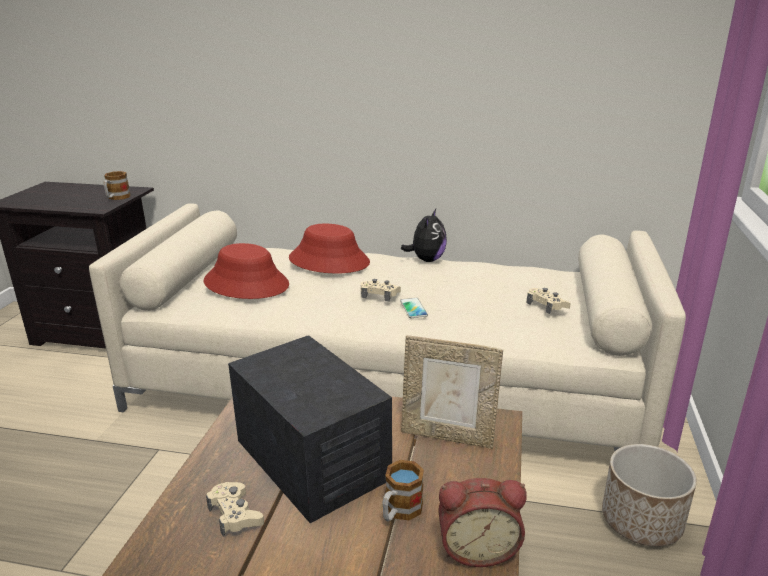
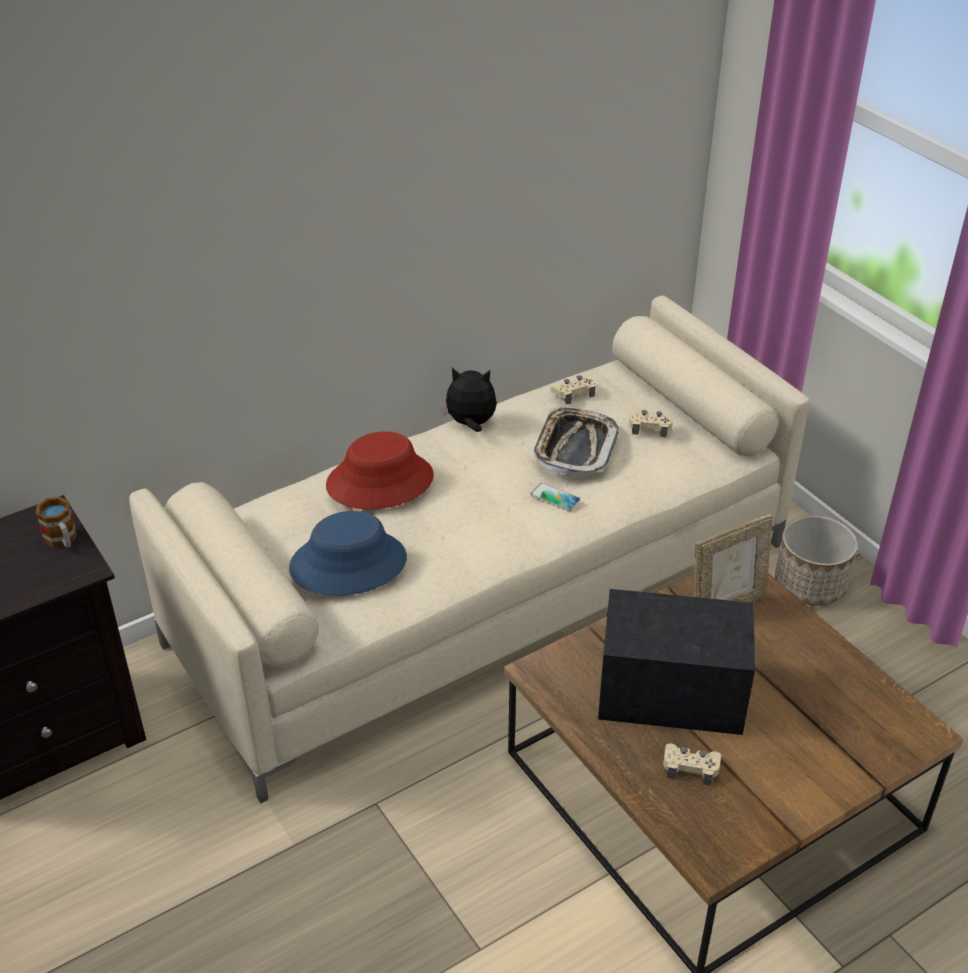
camera: 45 degrees left, 15 degrees up
(246, 283) = (348, 563): red hat -> blue hat
(380, 294) = (499, 498): beige game controller -> beige game controller (573, 393)
(399, 511) = (778, 685): mug -> none
(426, 260) = (470, 424): plush toy -> plush toy turned 60 degrees counterclockwise
(473, 293) = (575, 447): none -> tray
(477, 548) = (848, 673): alarm clock -> none

